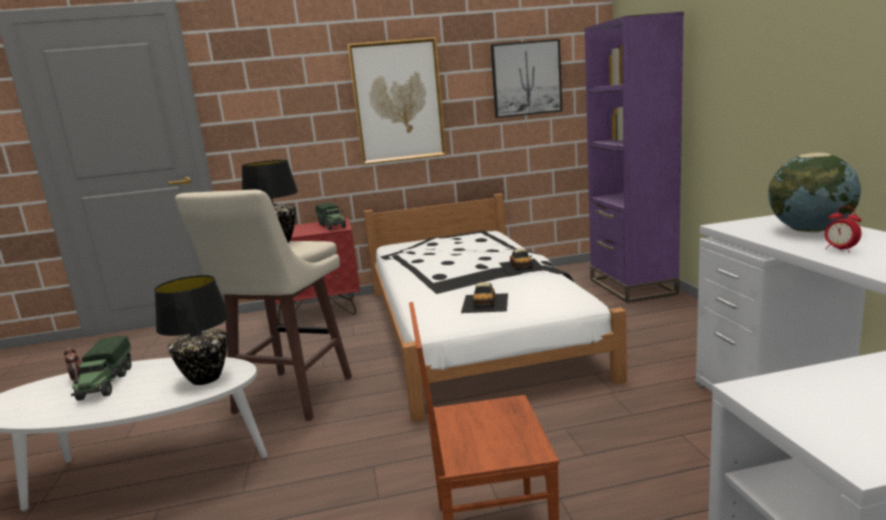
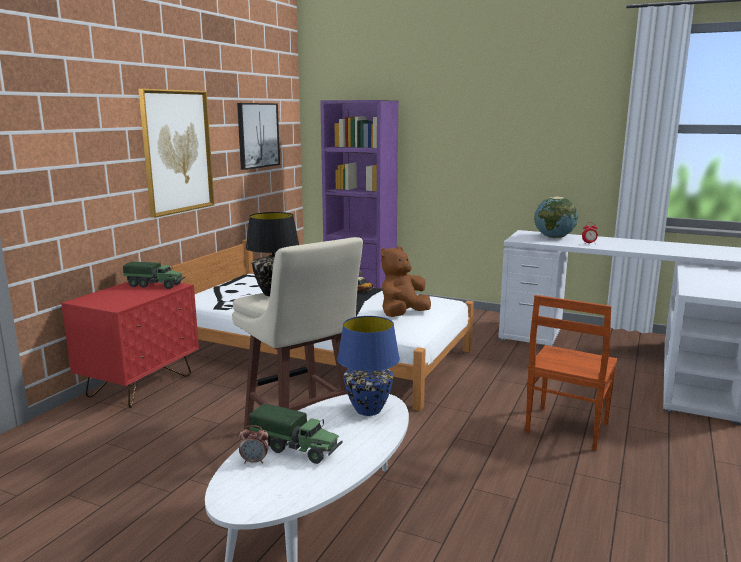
camera: 55 degrees left, 0 degrees up
(205, 378) = (367, 410): black table lamp -> blue table lamp
(485, 302) = (403, 315): toy car -> brown plush toy

